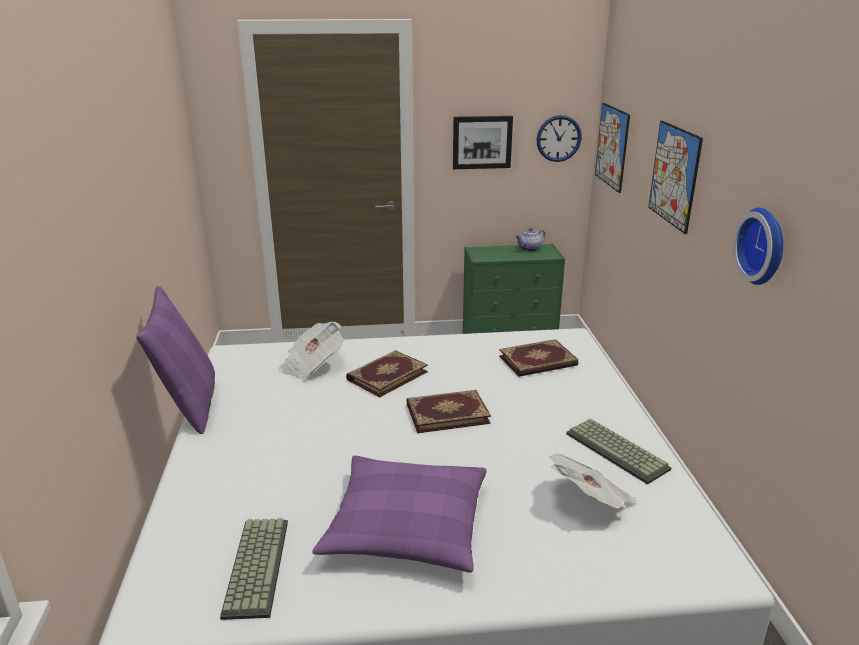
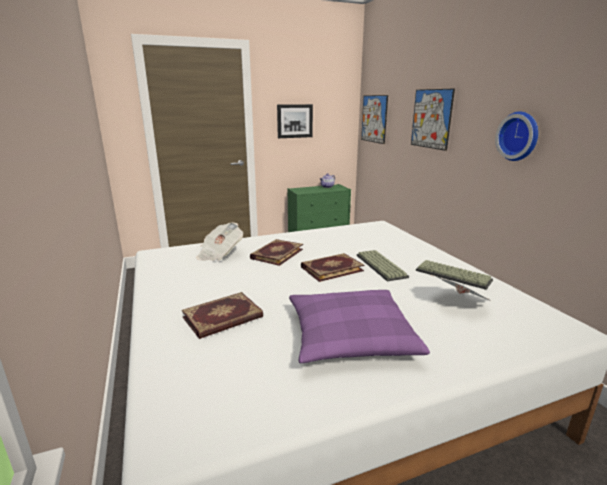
camera: 15 degrees left, 5 degrees down
(189, 404) = (135, 285): purple pillow -> none
(254, 566) = (246, 384): keyboard -> keyboard (379, 266)
(538, 361) = (369, 237): book -> book (223, 318)
(558, 138) = (338, 119): wall clock -> none

